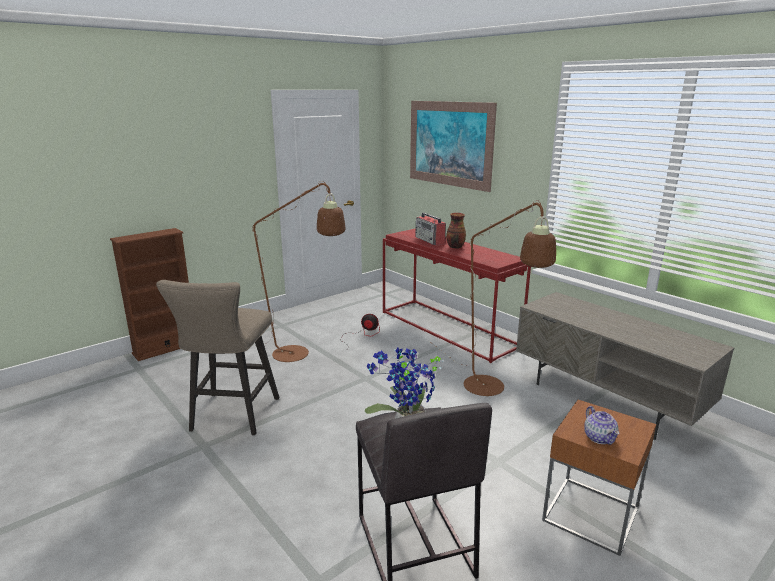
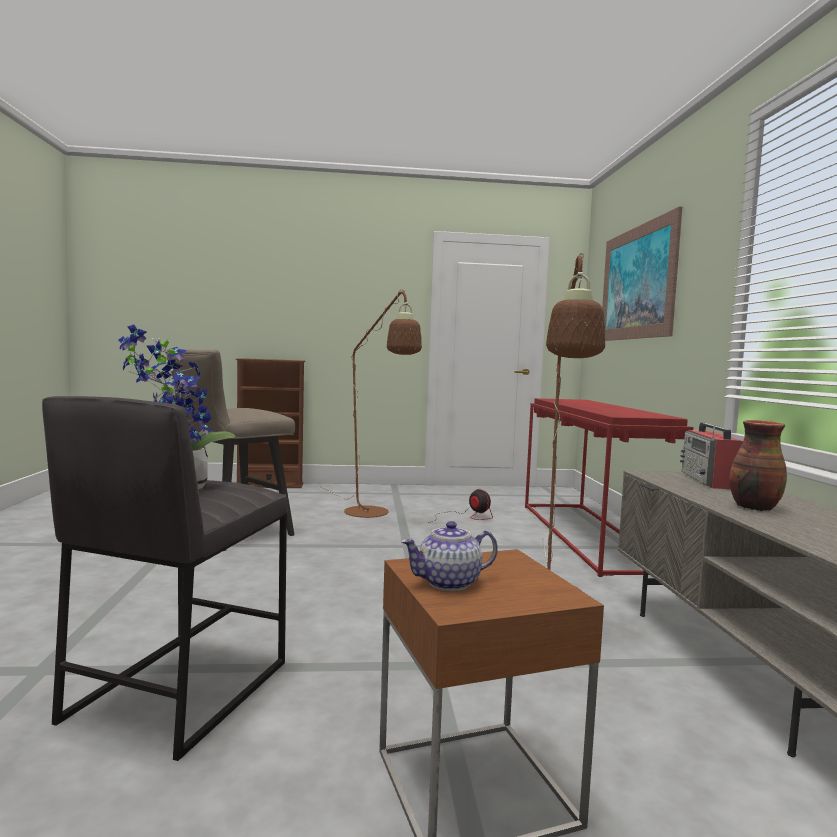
camera: 35 degrees right, 15 degrees down
(430, 240) = (578, 403): radio -> radio (709, 481)
(455, 247) = (599, 407): vase -> vase (753, 507)
(599, 437) = (450, 582): teapot -> teapot turned 45 degrees clockwise

